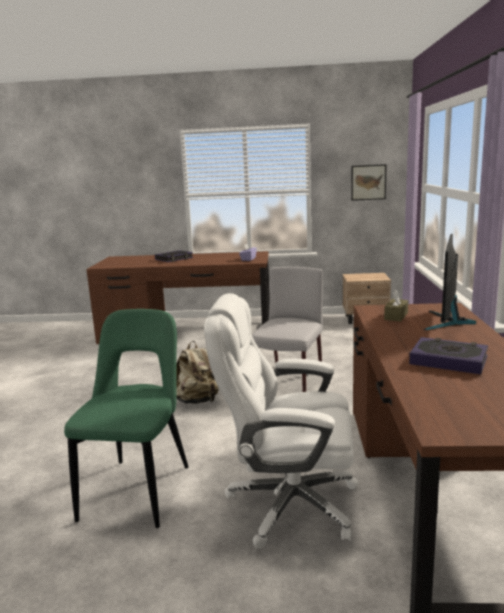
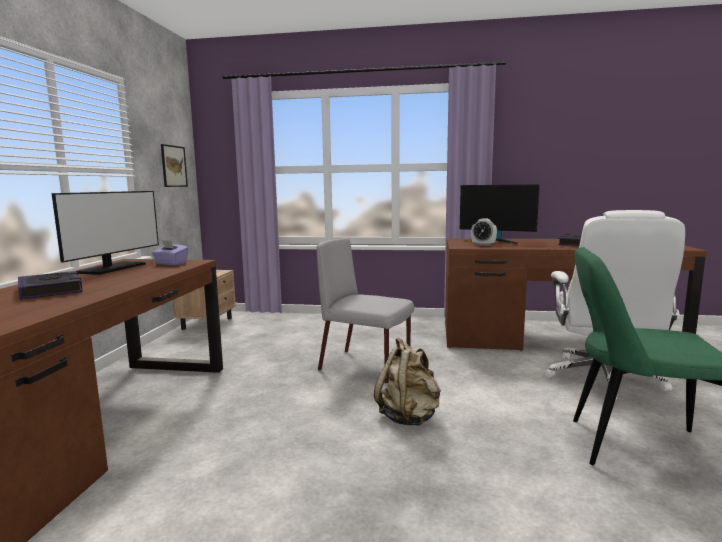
camera: 85 degrees left, 5 degrees down
(231, 255) = (112, 268): none -> monitor
(396, 316) = (483, 245): brown tissue box -> alarm clock

